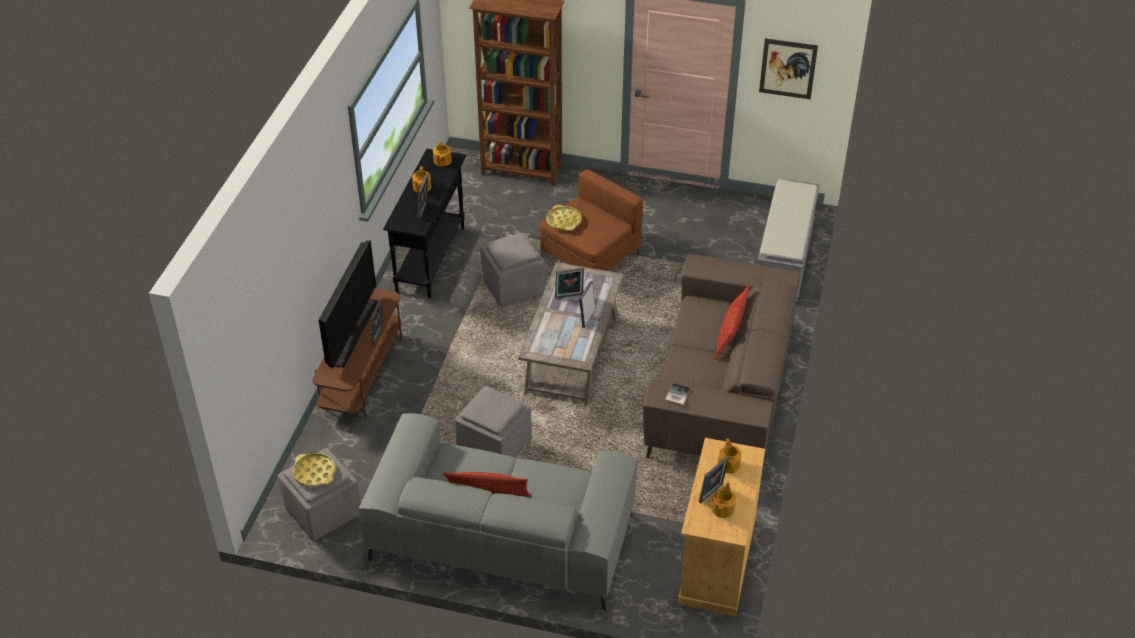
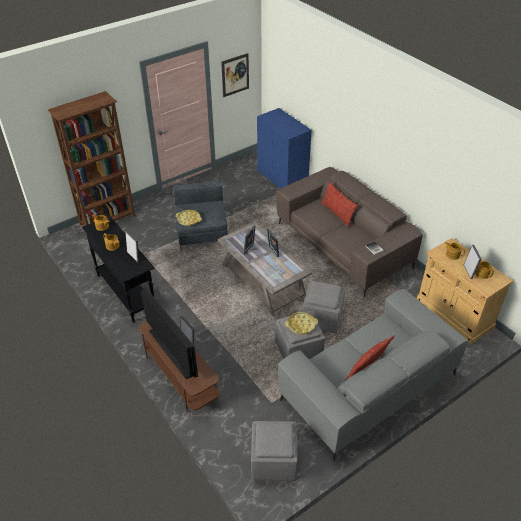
camera: 50 degrees left, 0 degrees up
(314, 473) = (273, 438): yellow tray -> yellow tray (301, 325)
(513, 286) = (189, 273): grey ottoman -> grey ottoman (321, 317)
(589, 256) = (202, 234): brown armchair -> grey armchair
(785, 260) = (283, 178): grey bench -> blue cabinet

